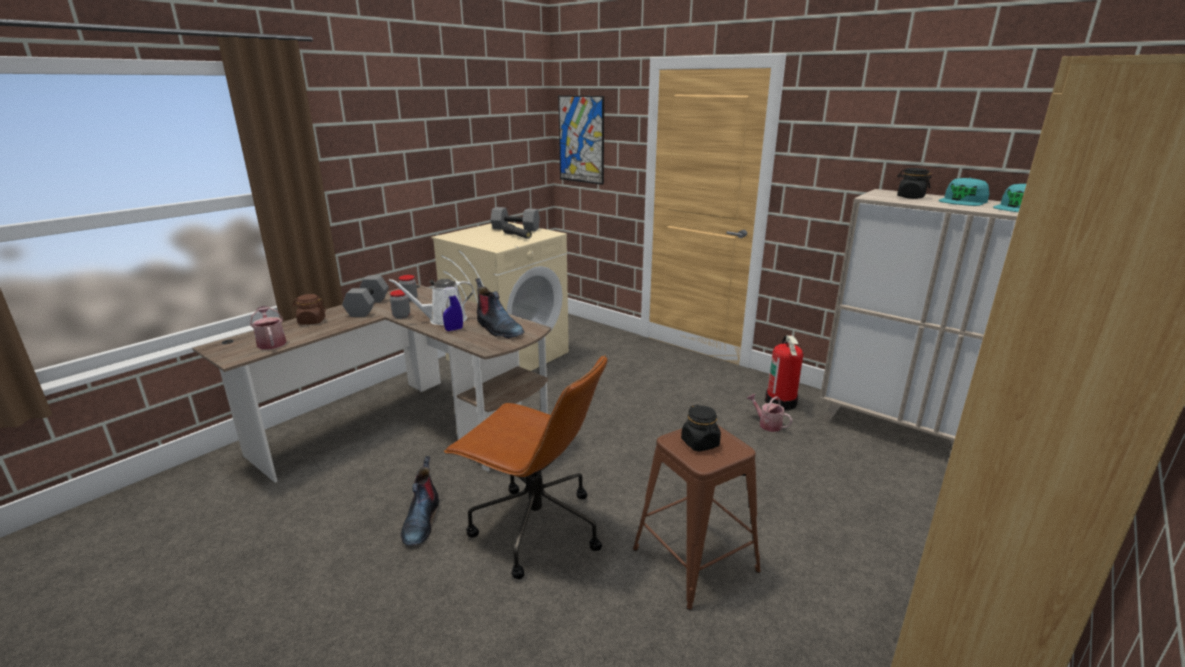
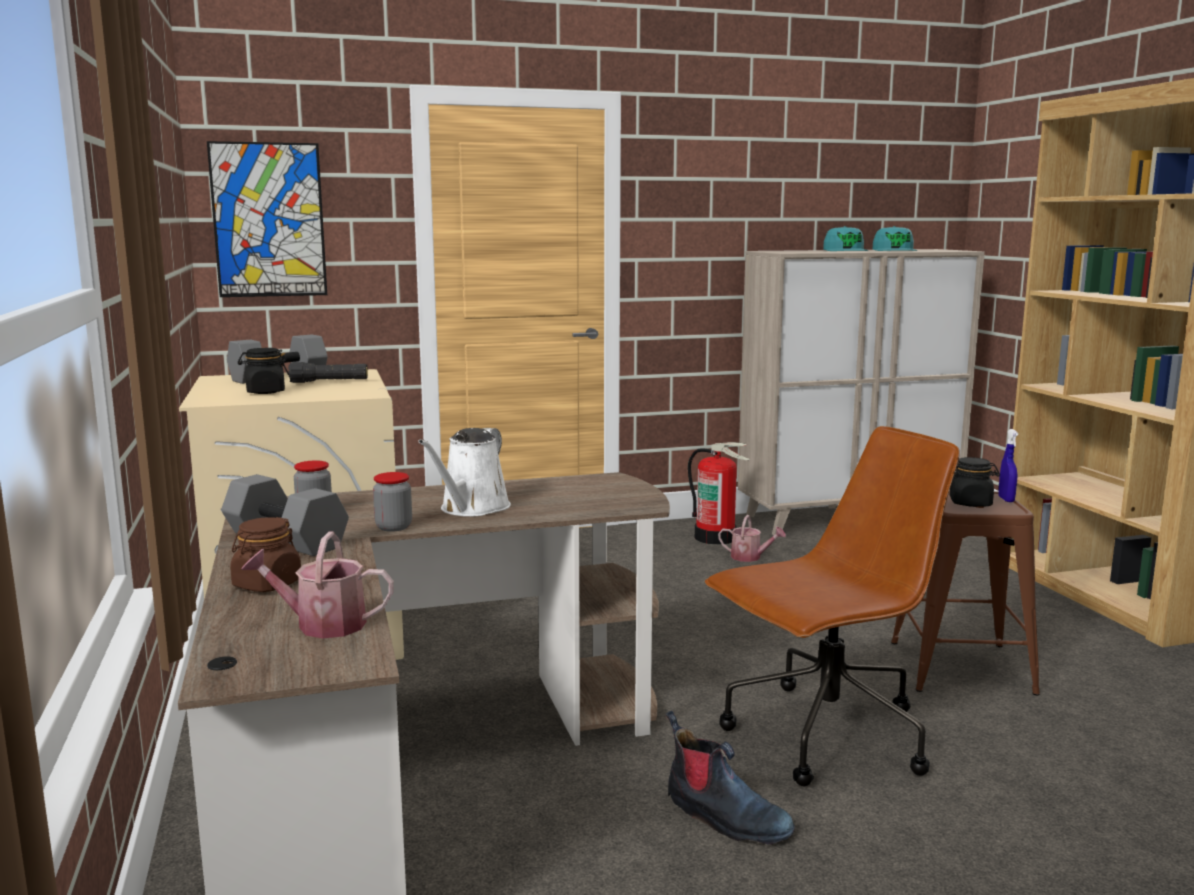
camera: 55 degrees left, 10 degrees down
(454, 329) = (529, 510): blue spray bottle -> blue spray bottle (1006, 499)
(498, 329) = (576, 491): boot -> none
(767, 424) = (750, 557): watering can -> watering can turned 150 degrees counterclockwise
(910, 197) = (805, 251): black jar -> black jar (265, 392)

